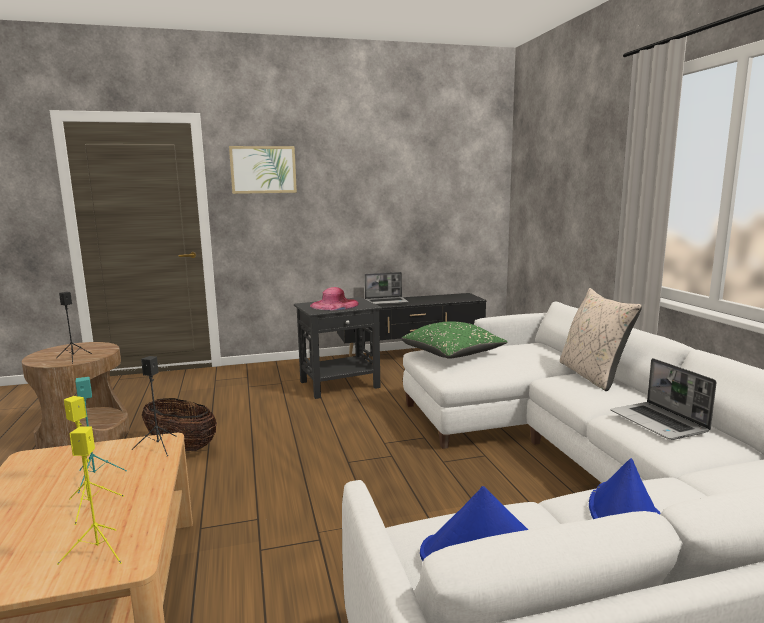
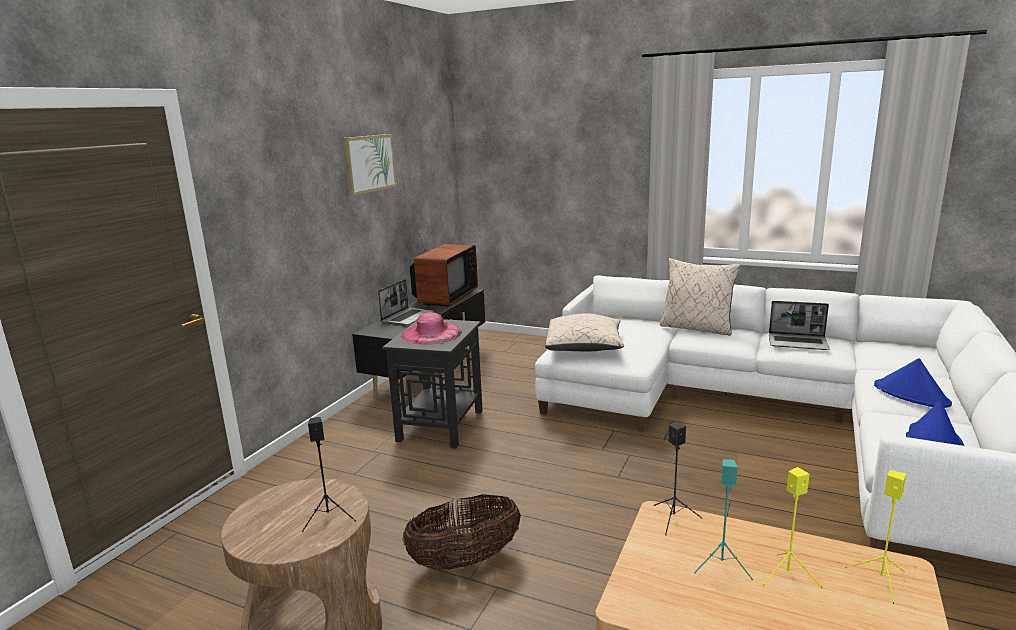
camera: 50 degrees left, 5 degrees up
(263, 170) = (261, 172): picture -> picture (369, 163)
(441, 298) = (443, 299): none -> television
(453, 355) = (584, 347): green pillow -> beige pillow

